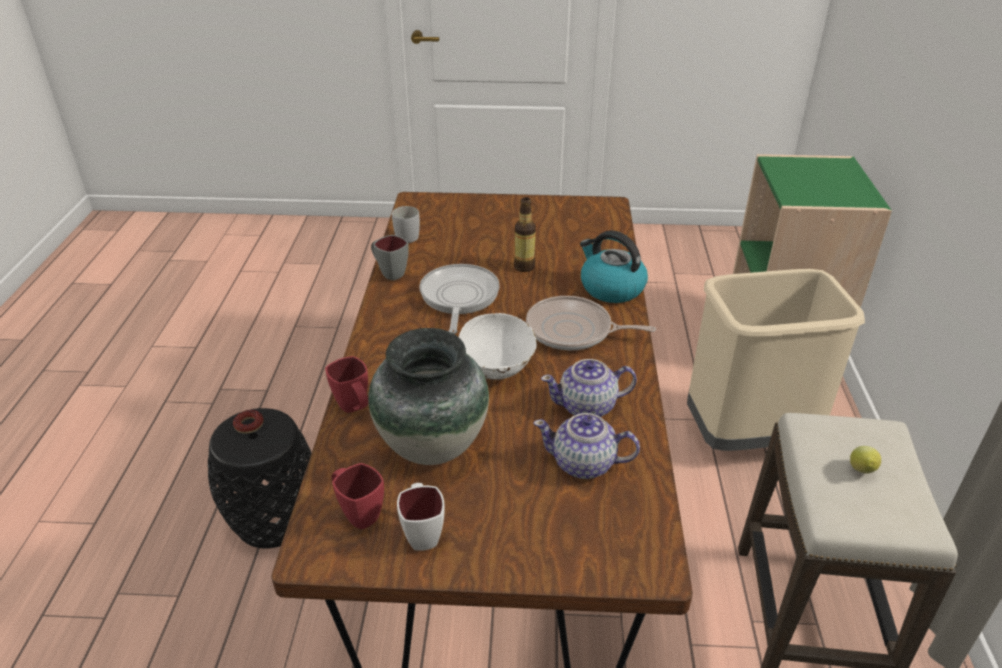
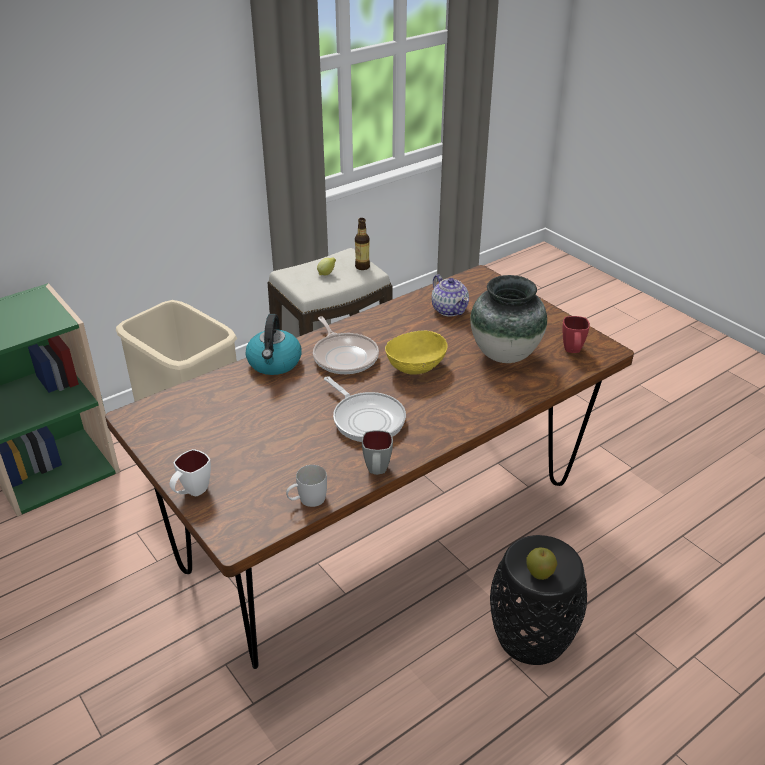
camera: 130 degrees left, 0 degrees up
(249, 424) = (540, 573): donut -> apple
(354, 408) = (521, 394): red mug -> none
(422, 533) = (552, 330): white mug -> white mug (192, 492)
(458, 298) = (366, 419): frying pan -> frying pan turned 90 degrees counterclockwise
(498, 366) = (415, 366): white bowl -> yellow bowl
(524, 267) = (288, 411): bottle -> bottle (362, 267)
(587, 407) = (408, 324): teapot -> none

